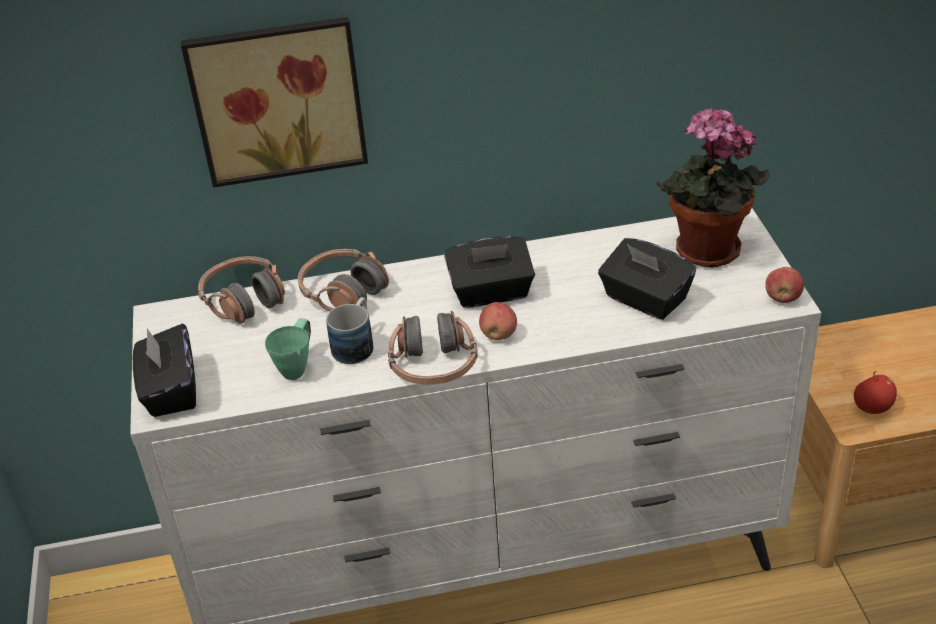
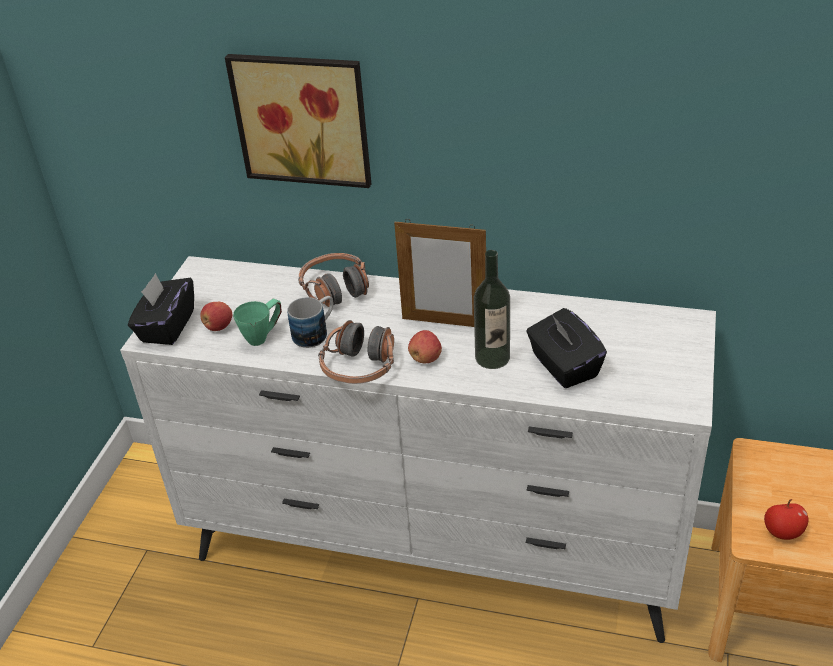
camera: 25 degrees right, 0 degrees up
(245, 300) = (263, 274): headphones -> none
(491, 293) = (444, 323): black tissue box -> picture frame
(567, 312) = (492, 358): none -> bottle
(705, 254) = (644, 343): potted plant -> none
(783, 298) = (685, 402): apple -> apple (218, 327)

